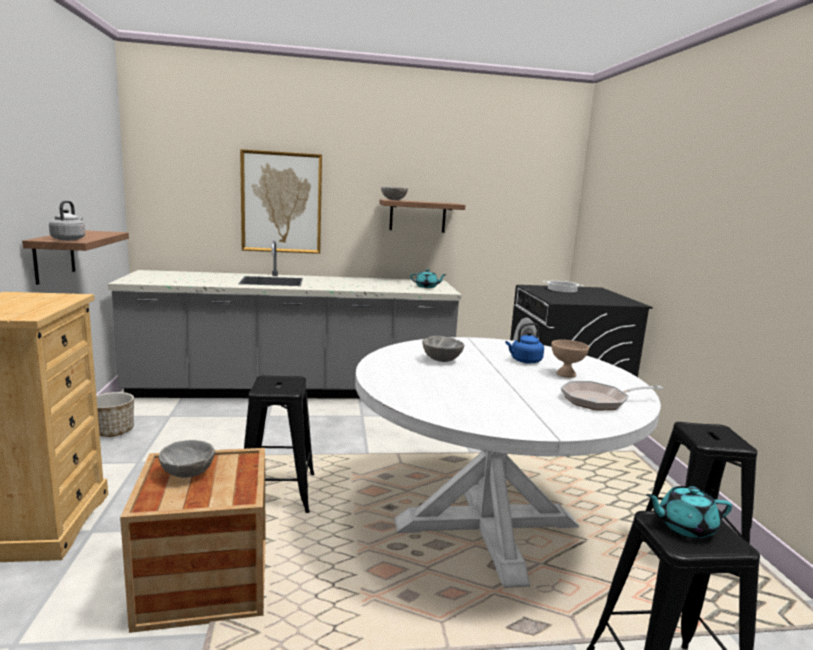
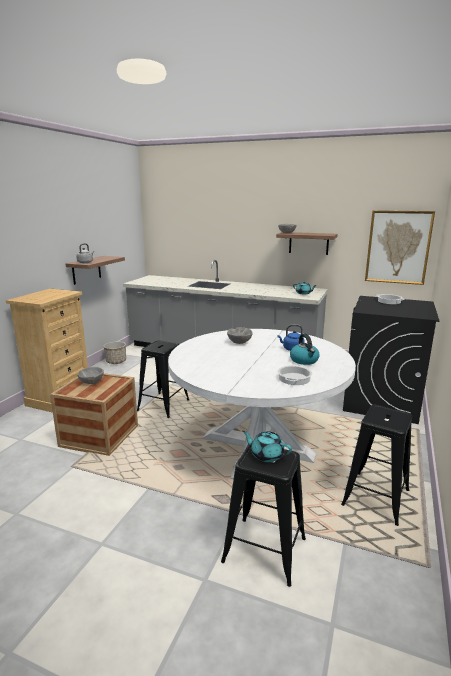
camera: 30 degrees right, 5 degrees up
(281, 202) = (222, 235): picture -> picture (398, 247)
(566, 374) = (304, 360): beige bowl -> kettle
(599, 400) = (294, 378): frying pan -> cooking pot

